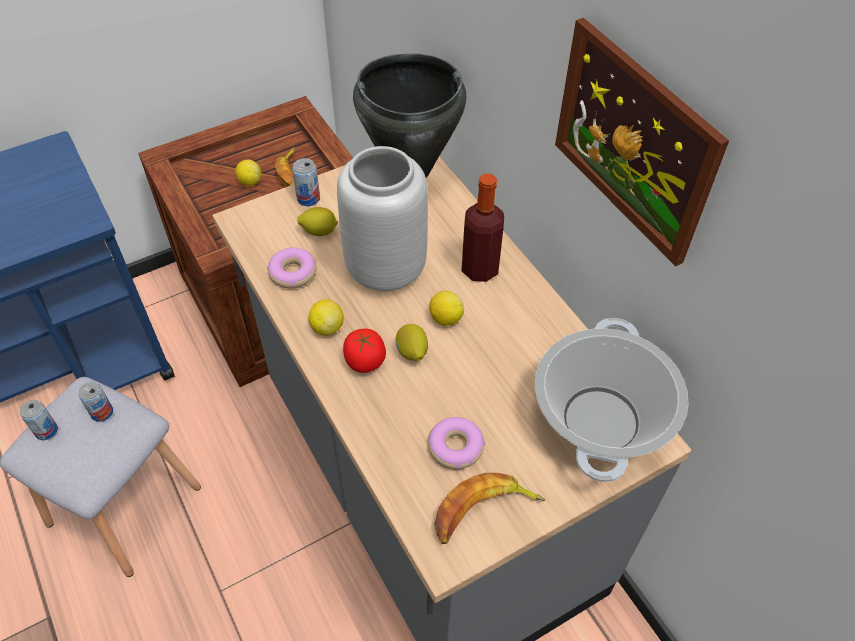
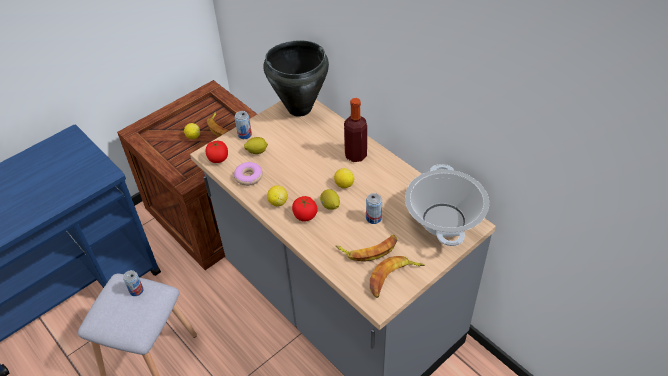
camera: 10 degrees left, 5 degrees down
(46, 431) = (104, 308): can -> can (373, 218)
(254, 231) = (218, 158): none -> tomato
(384, 269) = (301, 165): grey vase -> none
(455, 447) = (369, 249): donut -> banana
(633, 141) = (432, 65): picture -> none

